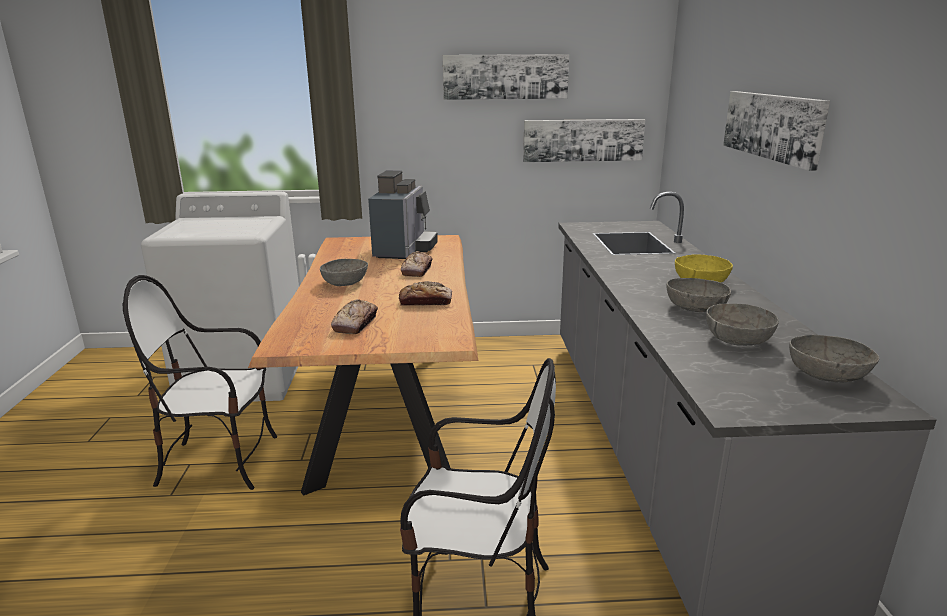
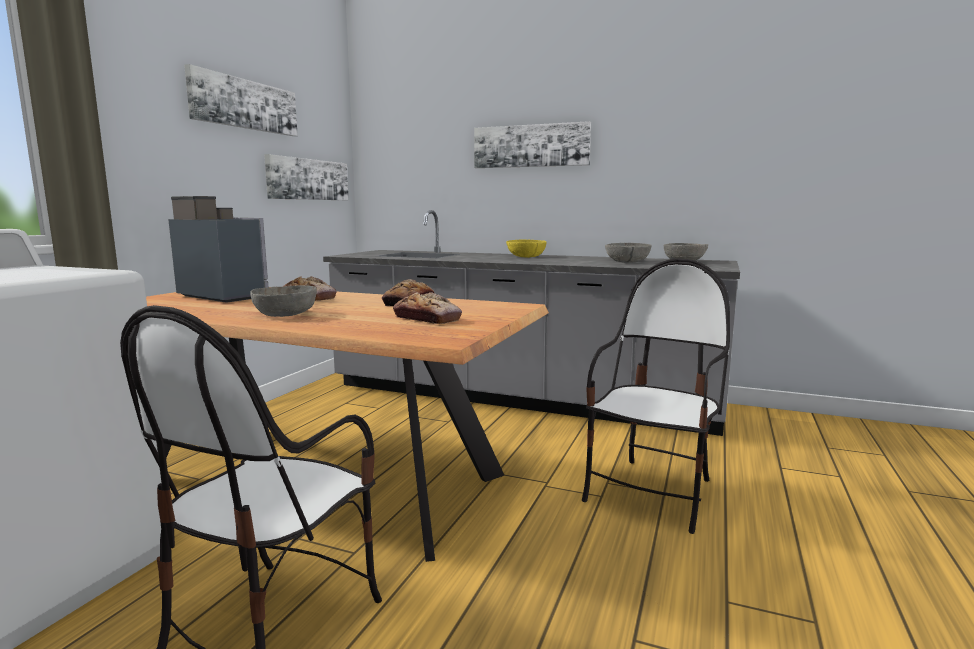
camera: 65 degrees left, 10 degrees down
(696, 308) = (571, 260): grey bowl -> none

